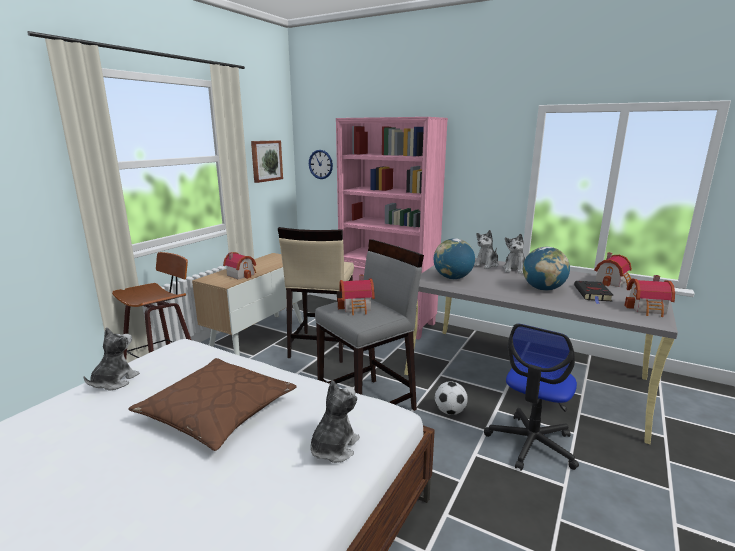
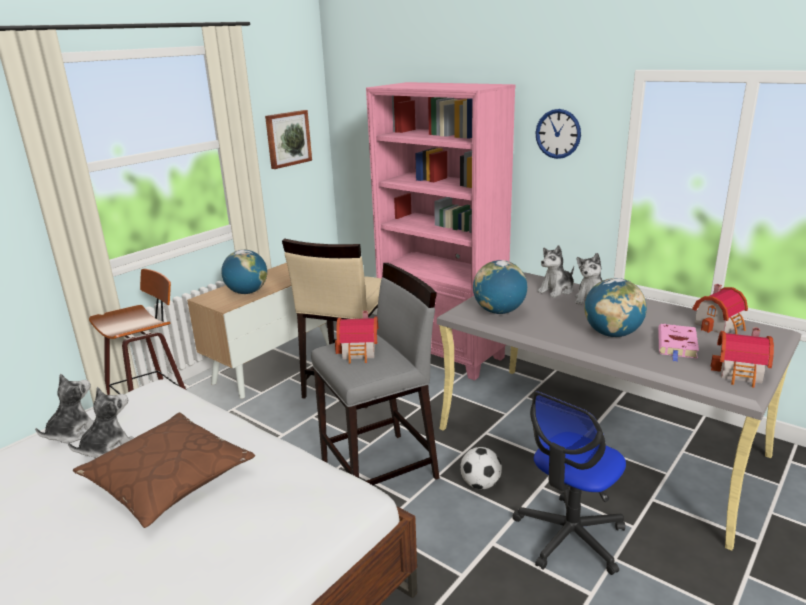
camera: 10 degrees right, 5 degrees up
(241, 274) = (247, 292): toy house -> globe
(320, 164) = (360, 140): wall clock -> wall clock (558, 134)
(333, 447) = (276, 533): plush toy -> plush toy (107, 447)
(593, 294) = (677, 345): black book -> pink book

